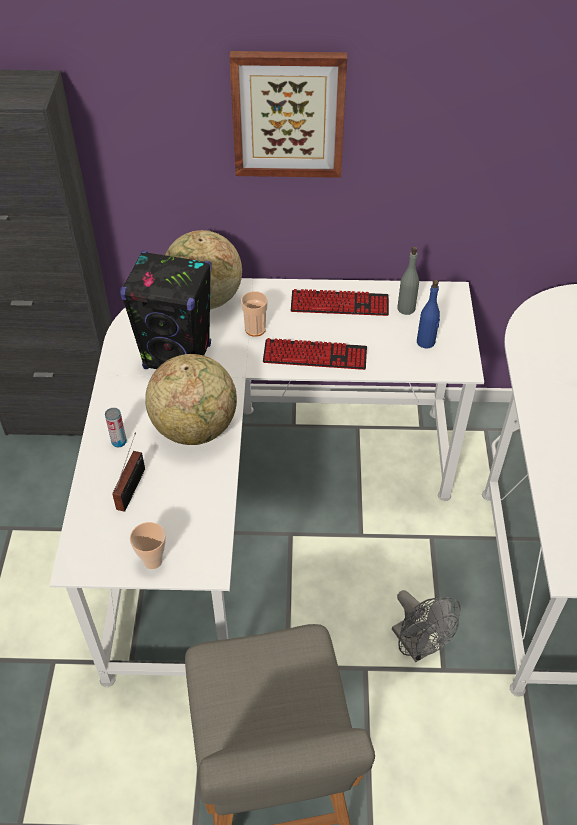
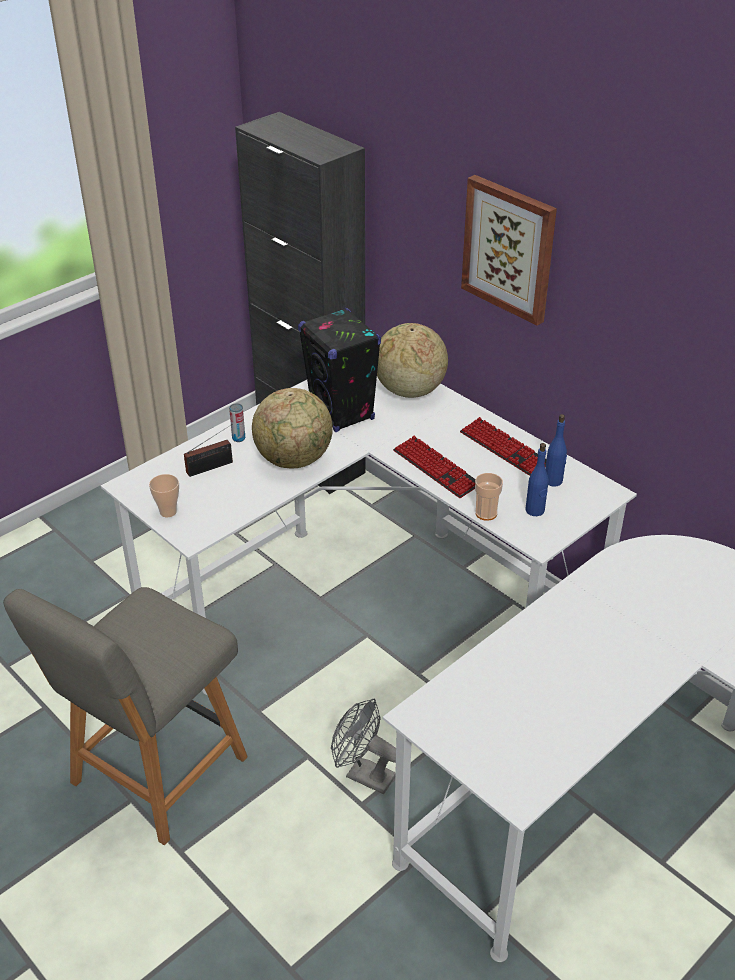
camera: 45 degrees right, 10 degrees down
(255, 329) = (418, 428): cup -> cup (486, 513)
(406, 308) = (553, 481): grey bottle -> blue bottle
(418, 646) = (363, 774): grey fan -> grey fan turned 105 degrees clockwise

